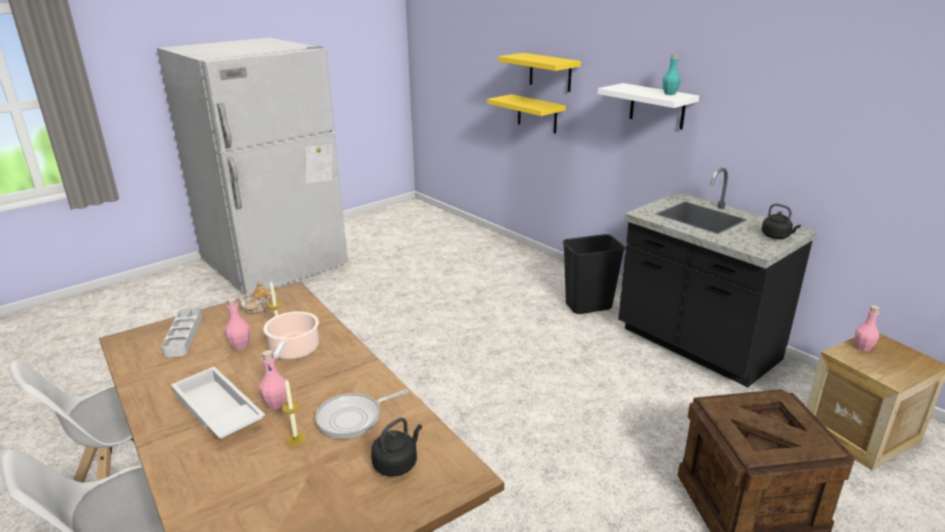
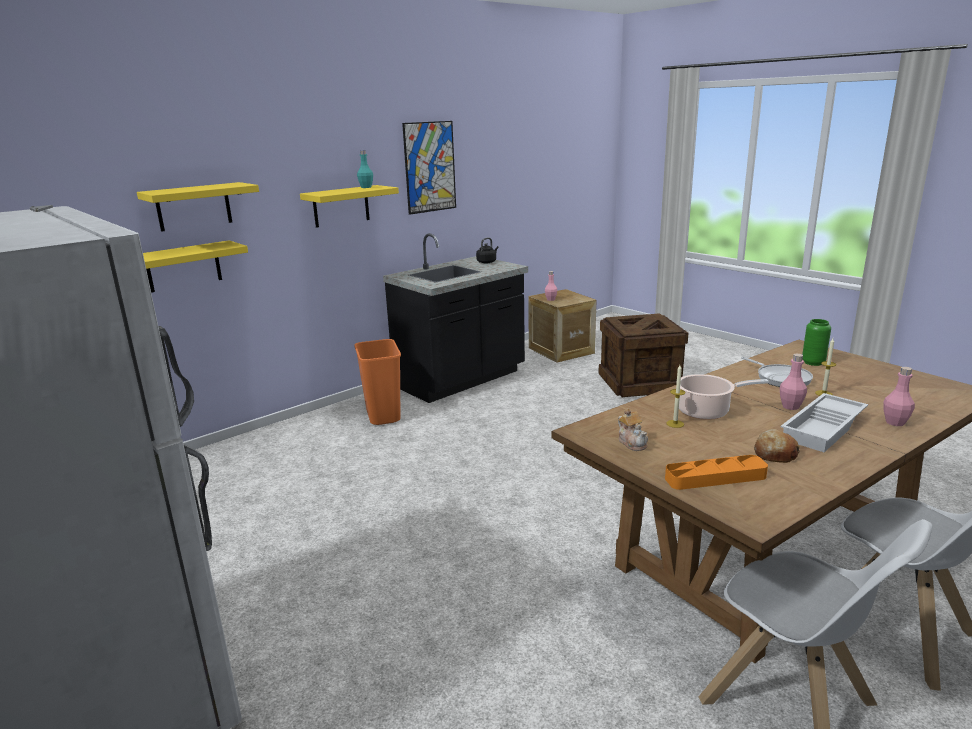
camera: 90 degrees left, 5 degrees down
(183, 335) = (715, 477): grey tray -> orange tray
(194, 369) = (774, 454): none -> bread
(240, 346) = (715, 438): pink bottle -> pink bottle (895, 422)
(397, 463) = (813, 362): black kettle -> green vase
(588, 306) = (382, 416): black trash can -> orange trash can
(657, 106) = (341, 206): white shelf -> yellow shelf
(776, 92) = (430, 167): none -> picture

